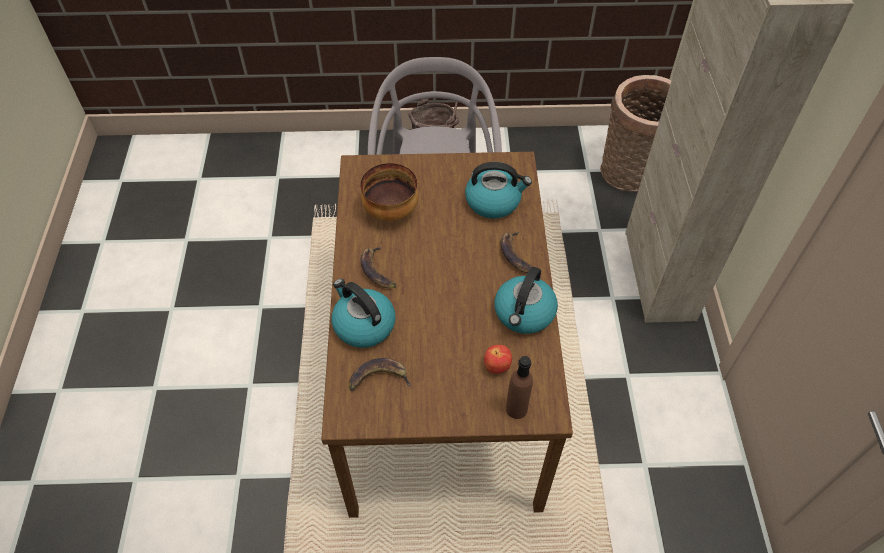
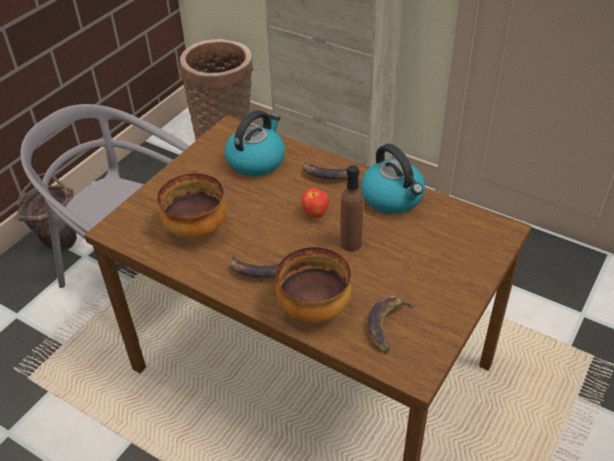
camera: 55 degrees left, 10 degrees down
(363, 325) = (315, 309): kettle -> bowl
(497, 367) = (435, 239): apple -> apple (315, 214)
(516, 409) = (486, 246): brown bottle -> brown bottle (351, 243)

